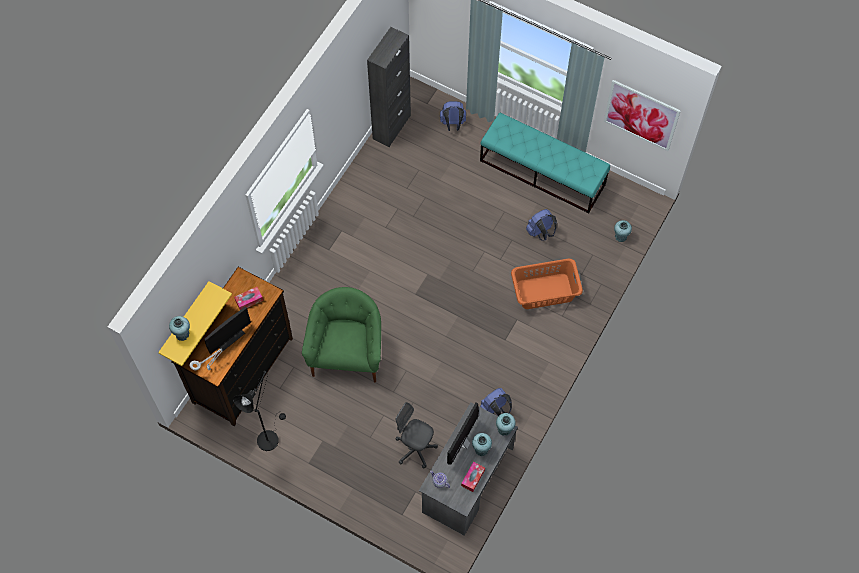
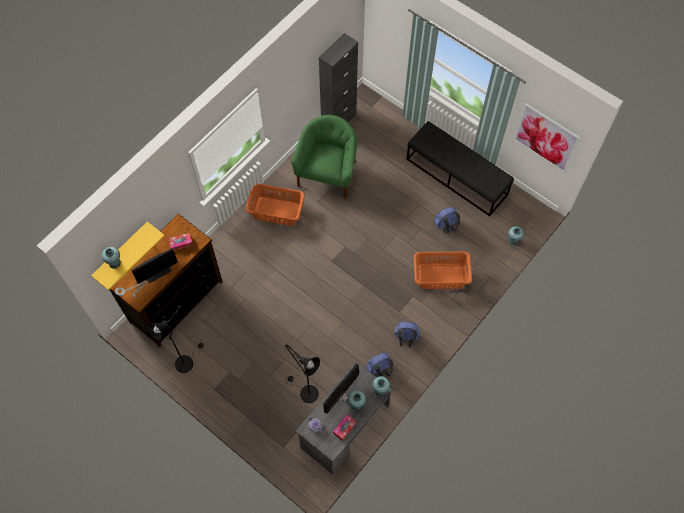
camera: 10 degrees right, 0 degrees up
(339, 245) = (276, 211): none -> orange laundry basket
(347, 353) = (265, 301): green armchair -> green armchair (327, 173)
(415, 449) = (305, 392): grey office chair -> black floor lamp
(452, 124) = (389, 126): blue backpack -> blue backpack (406, 338)
(542, 173) = (457, 177): turquoise bench -> black bench

